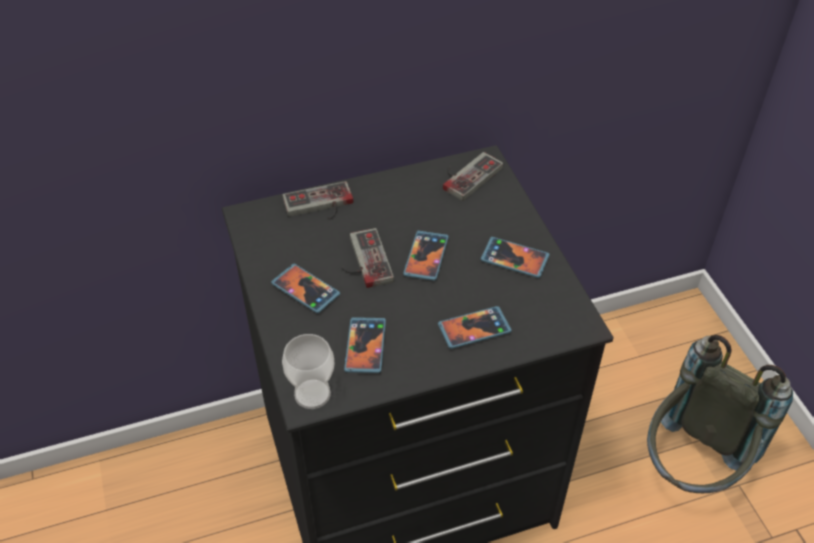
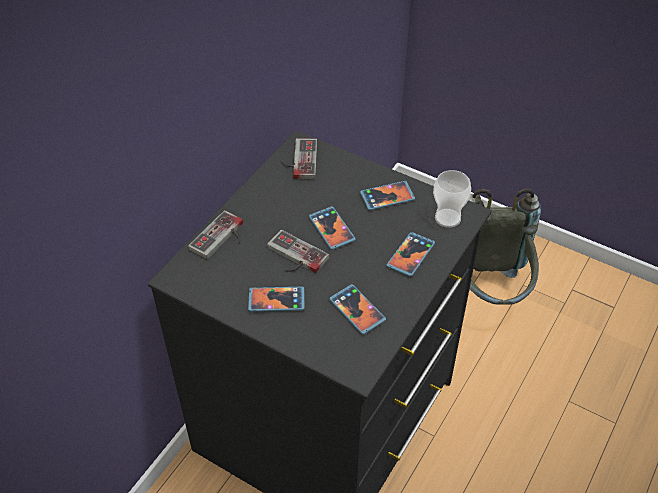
camera: 40 degrees left, 0 degrees up
(312, 394) = (357, 363): cup -> cup (447, 218)

